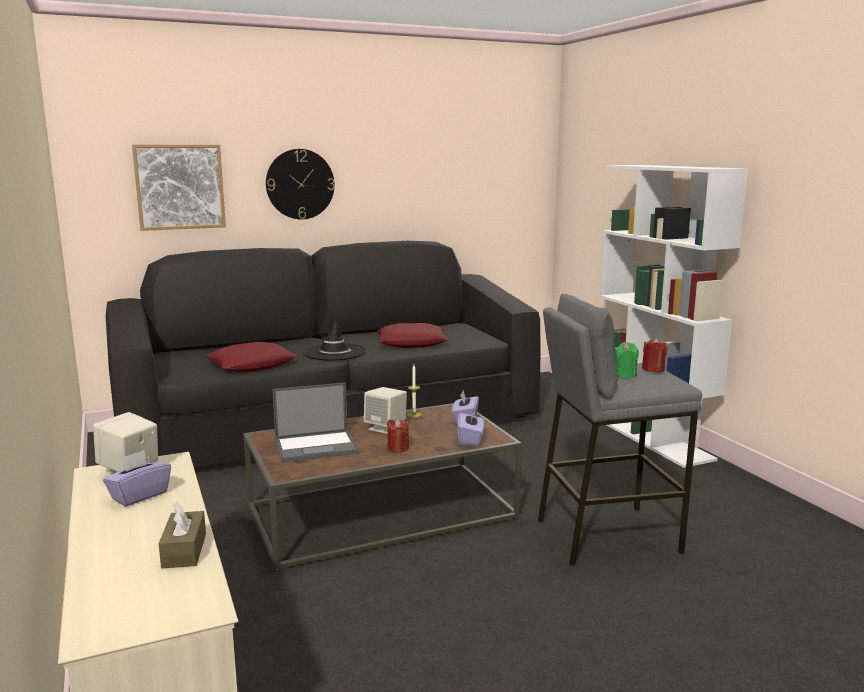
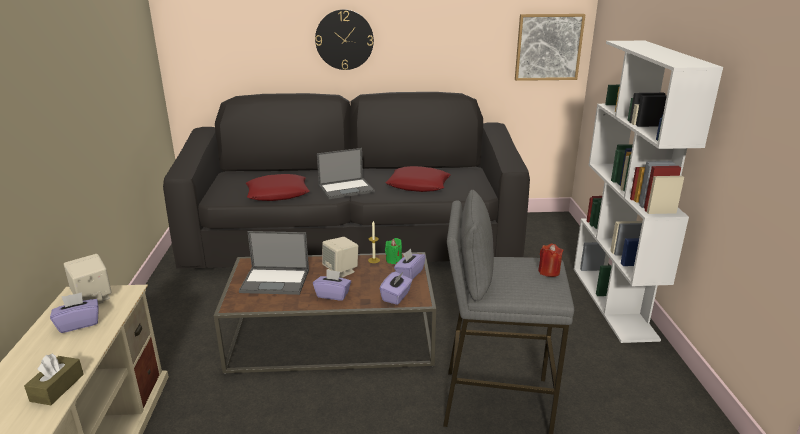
camera: 20 degrees right, 10 degrees up
(180, 187) = (246, 41): picture -> picture (548, 47)
(334, 352) = (346, 189): black hat -> laptop
(398, 448) = (333, 295): red candle -> purple tissue box
(625, 374) = (514, 274): green candle -> green candle (393, 260)

